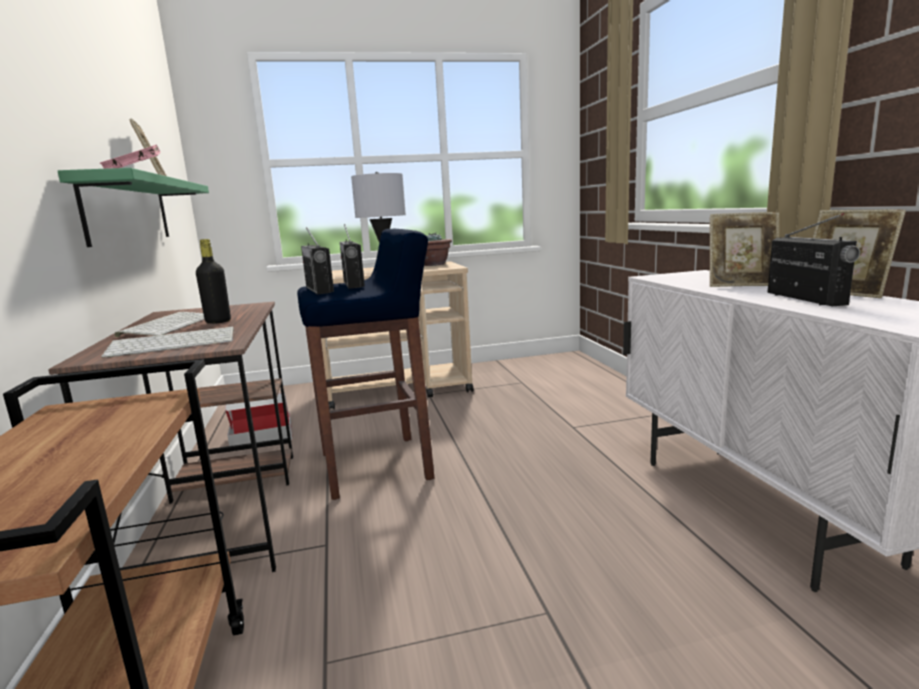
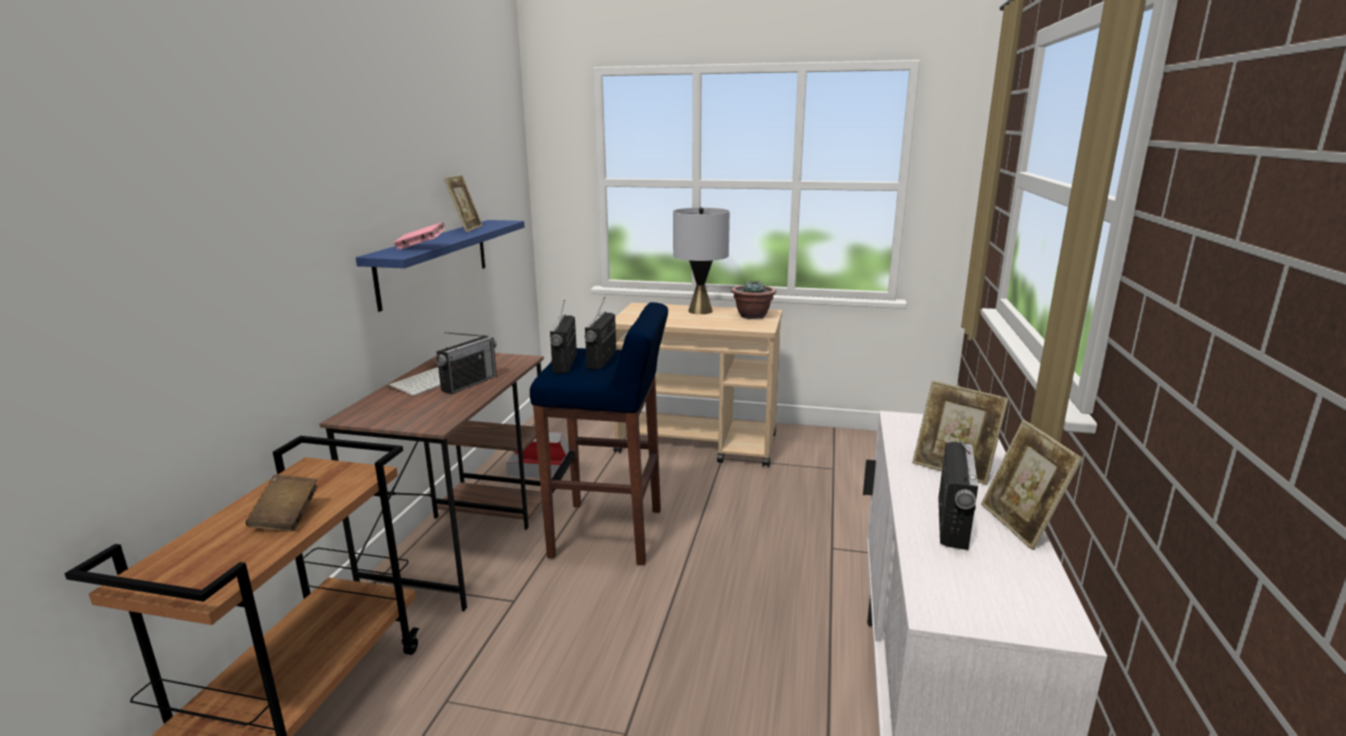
camera: 25 degrees right, 5 degrees up
(85, 451) = (286, 517): none -> brown book
(129, 211) = (434, 261): green shelf -> blue shelf
(175, 343) = (412, 411): keyboard -> none
(218, 321) = (469, 383): black bottle -> radio

